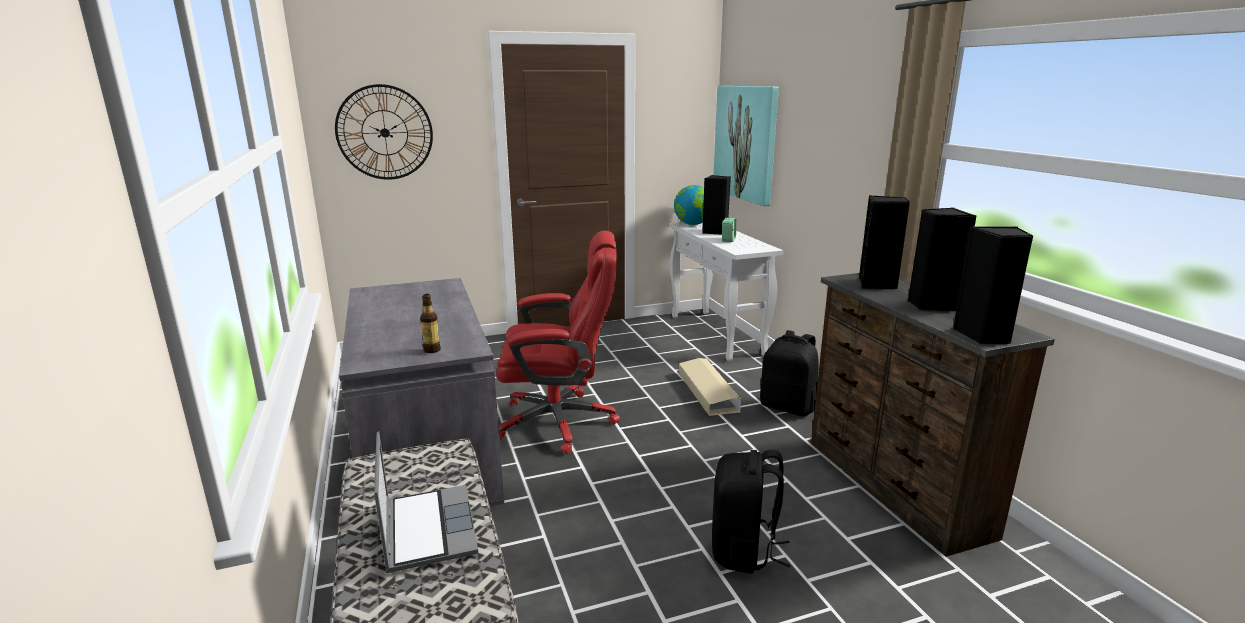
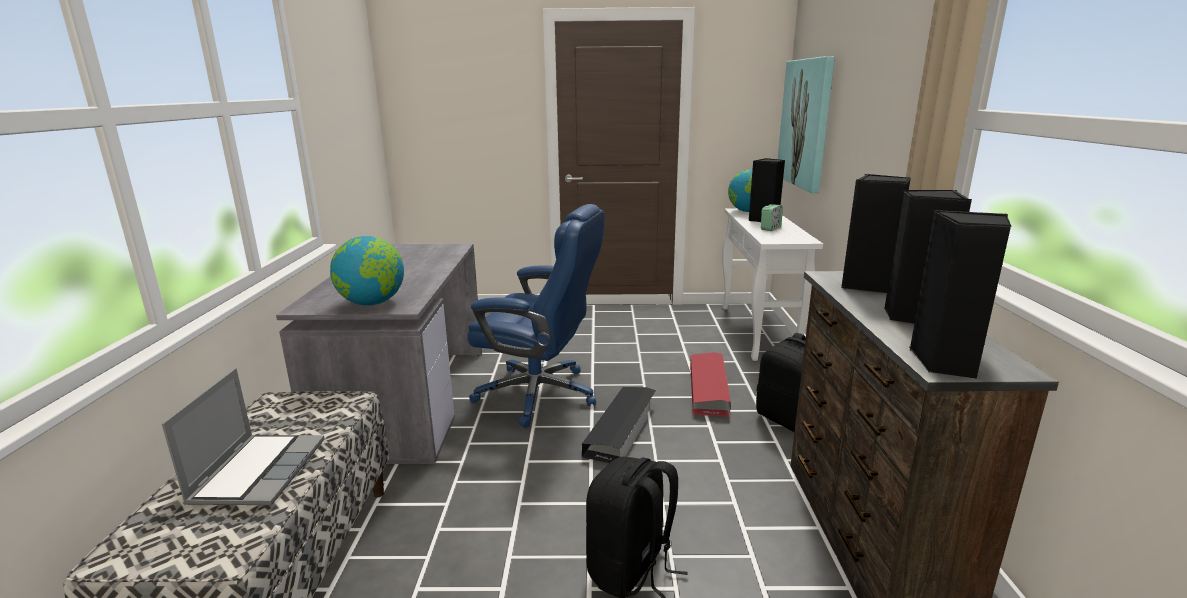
camera: 20 degrees right, 0 degrees up
(385, 132) = (445, 107): wall clock -> none
(432, 350) = (372, 303): bottle -> globe
(559, 421) = (540, 394): red office chair -> blue office chair
(657, 439) = (622, 429): none -> black storage box
(707, 392) = (708, 389): beige storage box -> red storage box

